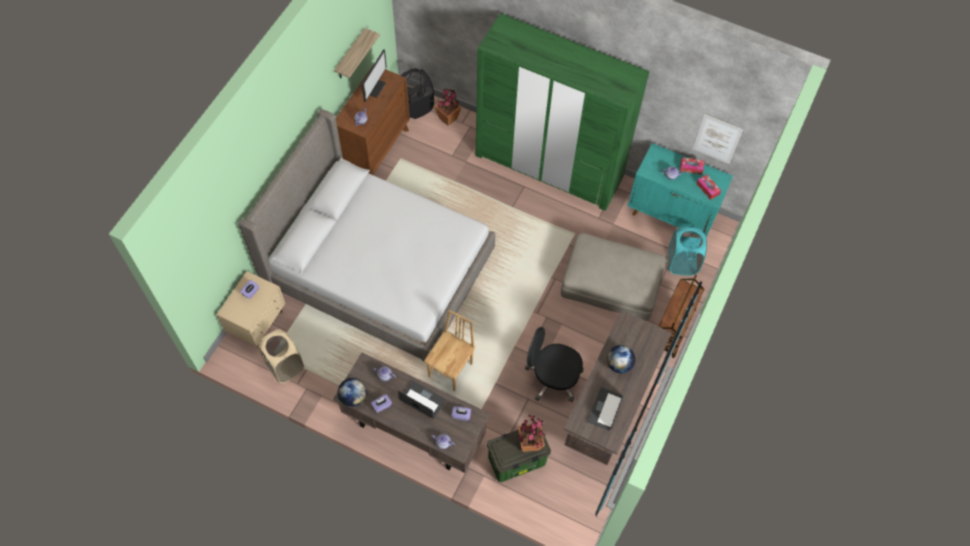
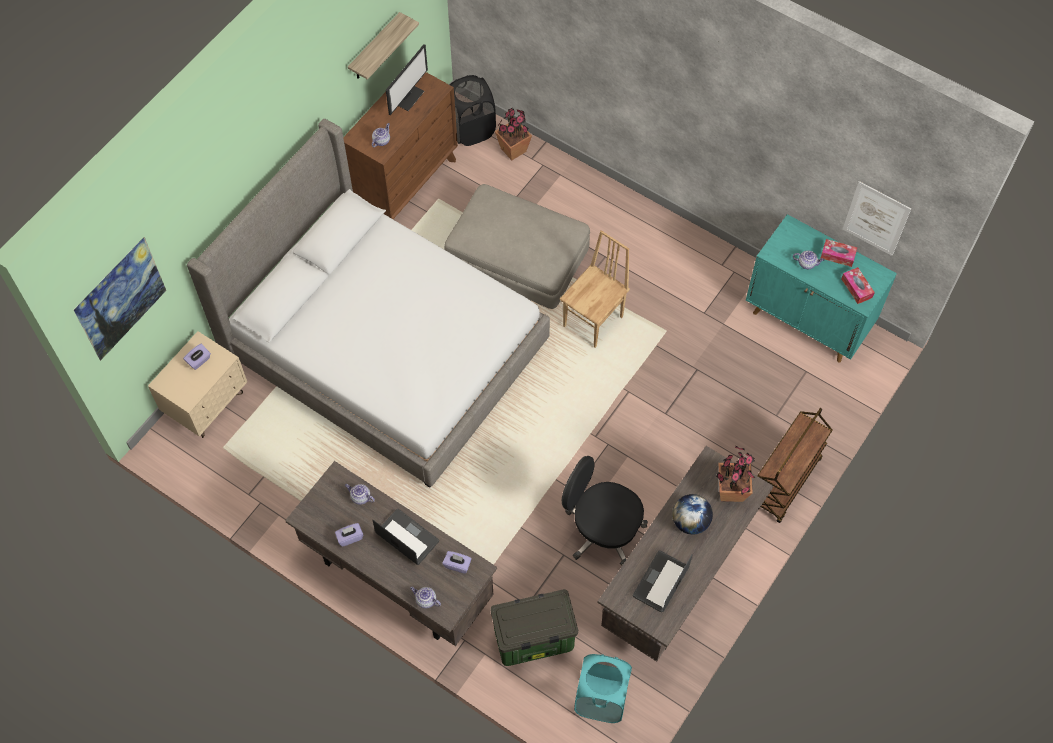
camera: 10 degrees right, 0 degrees up
(201, 263) = (127, 312): none -> picture
(284, 366) = (235, 468): beige laundry basket -> none
(353, 397) = (313, 521): globe -> none
(451, 370) = (462, 502): brown chair -> brown chair (594, 322)
(529, 443) = (549, 617): potted plant -> potted plant (730, 491)
(549, 166) = (645, 232): green wardrobe -> none
(611, 282) = (707, 406): beige ottoman -> beige ottoman (517, 255)
(682, 263) = (813, 390): turquoise laundry basket -> turquoise laundry basket (601, 699)

